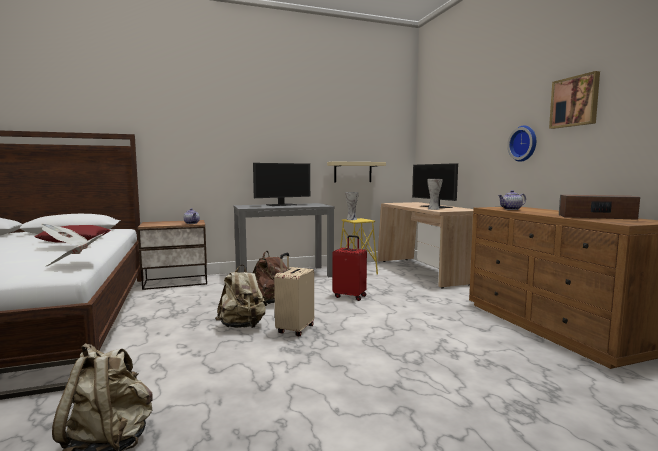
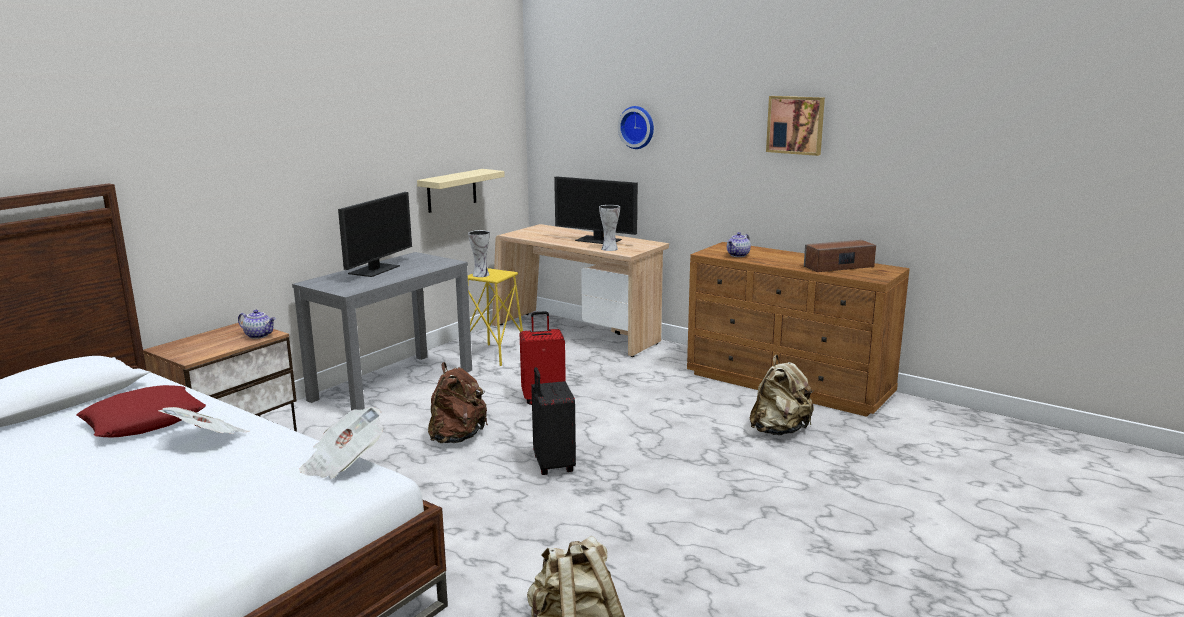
camera: 35 degrees left, 10 degrees up
(242, 326) = (482, 481): beige backpack -> beige backpack (779, 430)
(294, 330) = (552, 465): beige suitcase -> black suitcase
(524, 143) = (729, 162): wall clock -> wall clock (637, 127)

